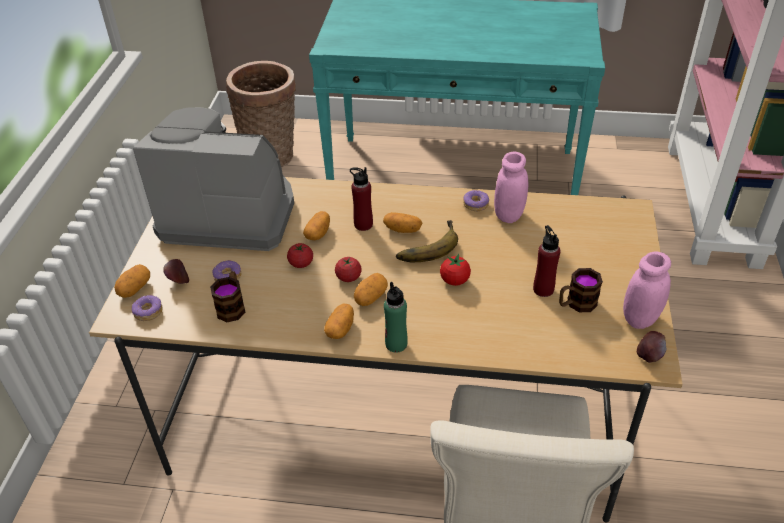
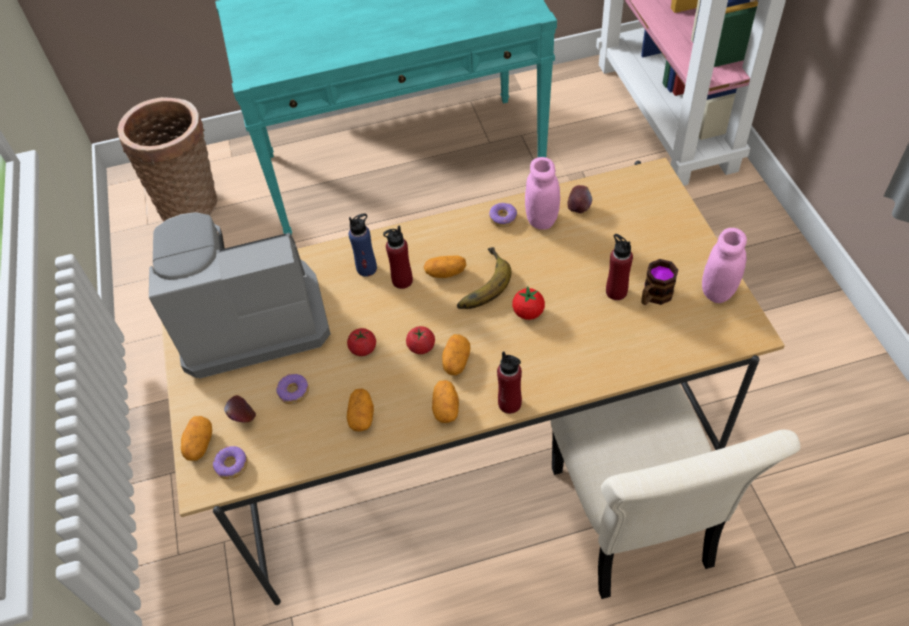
camera: 20 degrees left, 10 degrees up
(232, 306) = (319, 424): mug -> none
(318, 233) = (361, 307): potato -> potato (362, 416)
(340, 207) = (367, 268): none -> blue bottle
(396, 344) = (509, 403): green bottle -> red bottle
(649, 355) = (743, 327): apple -> apple (579, 207)

